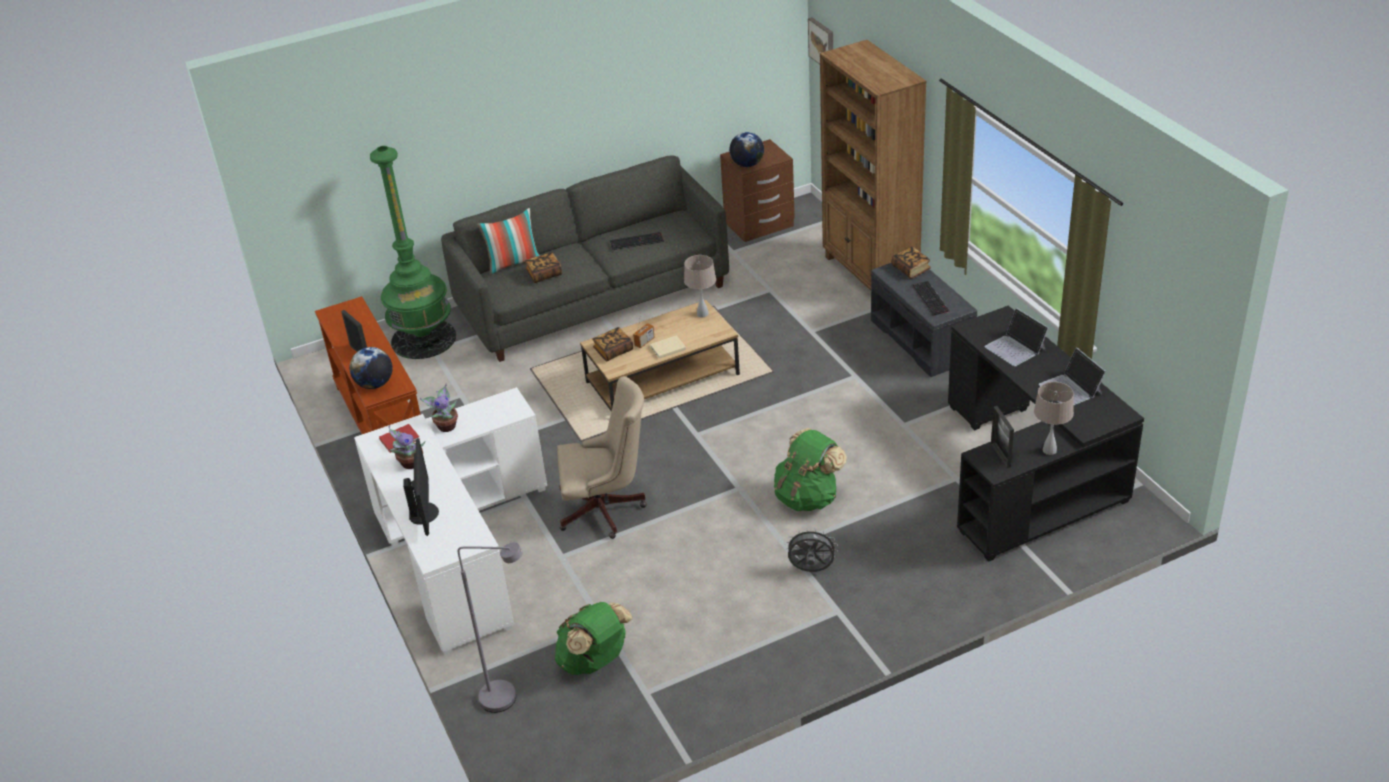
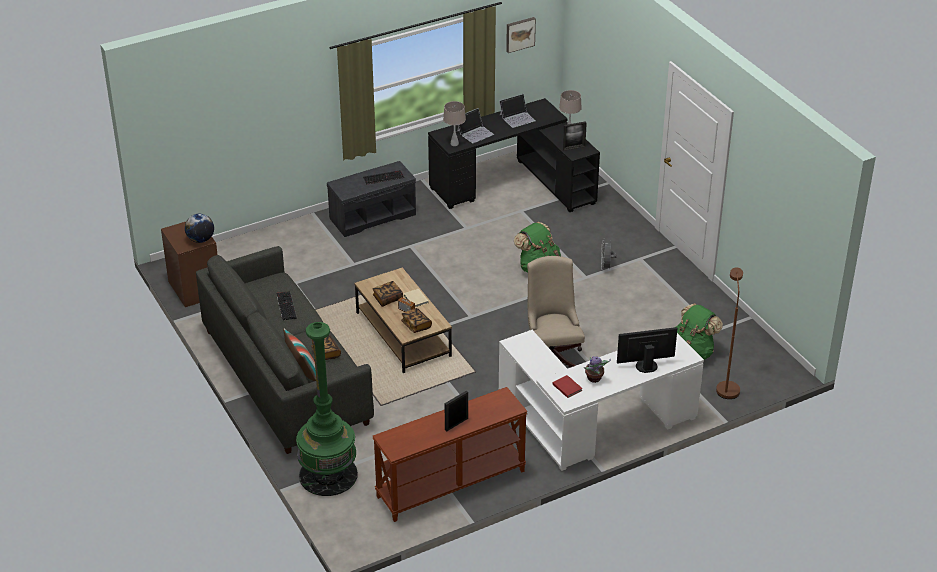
camera: 95 degrees left, 0 degrees up
(375, 384) = (499, 409): globe -> none
(446, 426) = (544, 371): potted plant -> none
(508, 697) = (726, 386): grey floor lamp -> brown floor lamp
(702, 314) = (373, 283): beige table lamp -> beige table lamp (454, 143)
(822, 43) = (158, 130): picture -> picture (520, 34)
(870, 273) = (283, 235): brown bookcase -> none
(911, 269) = (346, 183): book -> book (387, 299)

